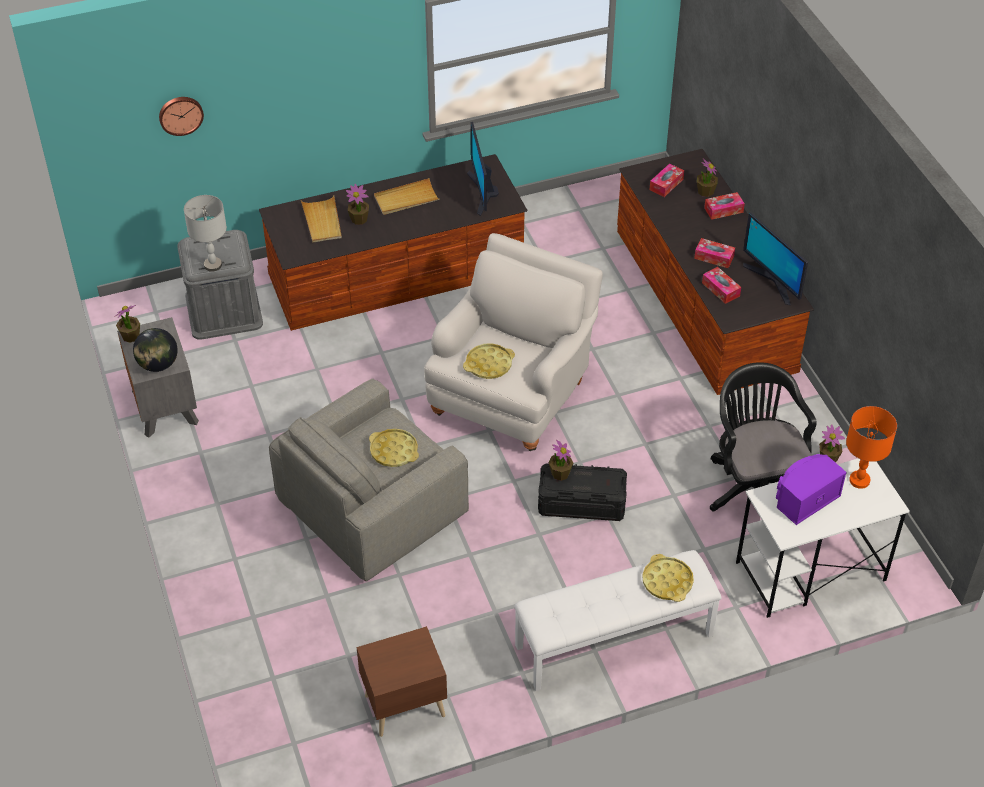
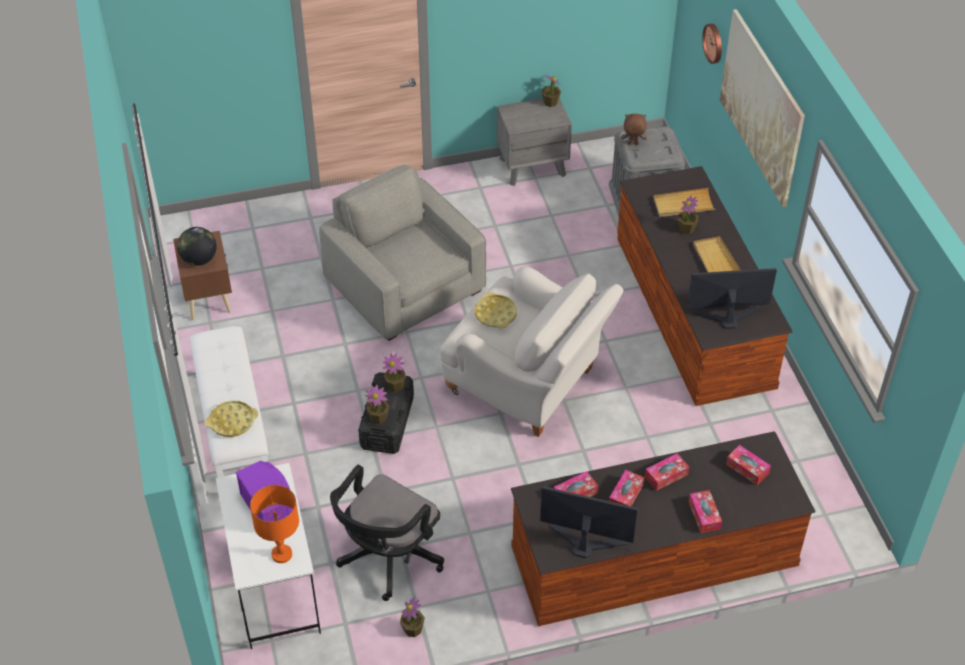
camera: 95 degrees right, 0 degrees up
(158, 365) = (516, 118): globe -> globe (199, 259)
(213, 265) = (633, 144): grey table lamp -> brown plush toy
(308, 75) = (761, 106): none -> picture
(394, 451) = (411, 257): yellow tray -> none
(685, 232) = (666, 475): none -> tissue box
(705, 191) = (736, 503): potted plant -> potted plant (378, 417)
(754, 485) = (387, 559): black office chair -> black office chair turned 135 degrees clockwise
(773, 281) = (585, 542): monitor -> monitor turned 45 degrees clockwise

